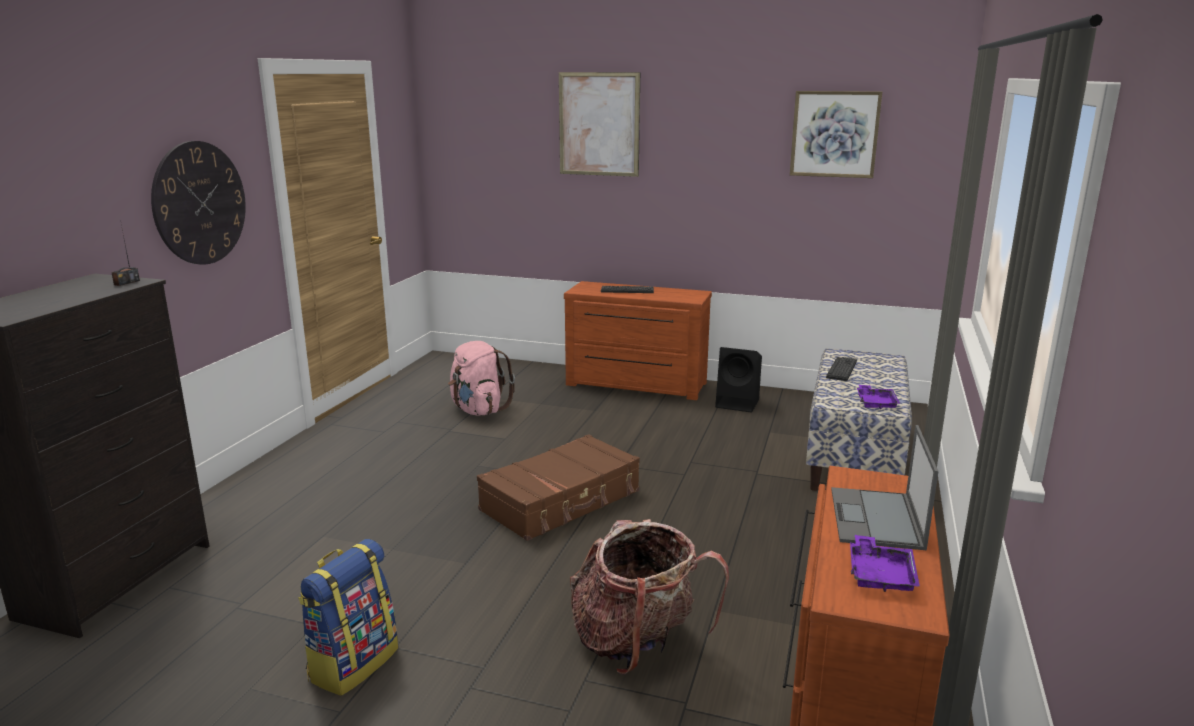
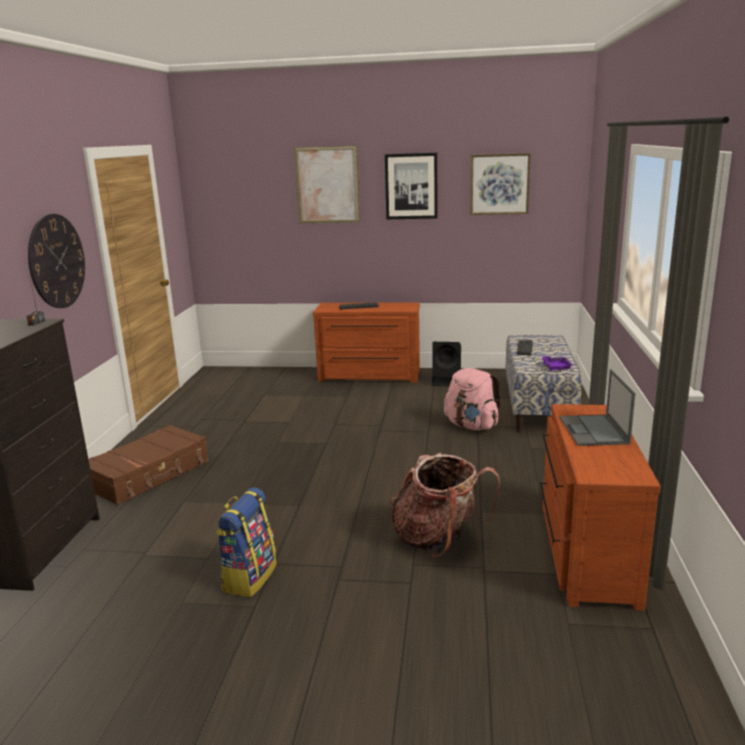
camera: 10 degrees left, 0 degrees up
(478, 410) = (260, 405): pink backpack -> pink backpack (471, 426)
(561, 501) = (349, 458): brown suitcase -> brown suitcase (149, 475)
(711, 131) = (411, 186): none -> picture
(880, 575) = (609, 460): purple tray -> none

